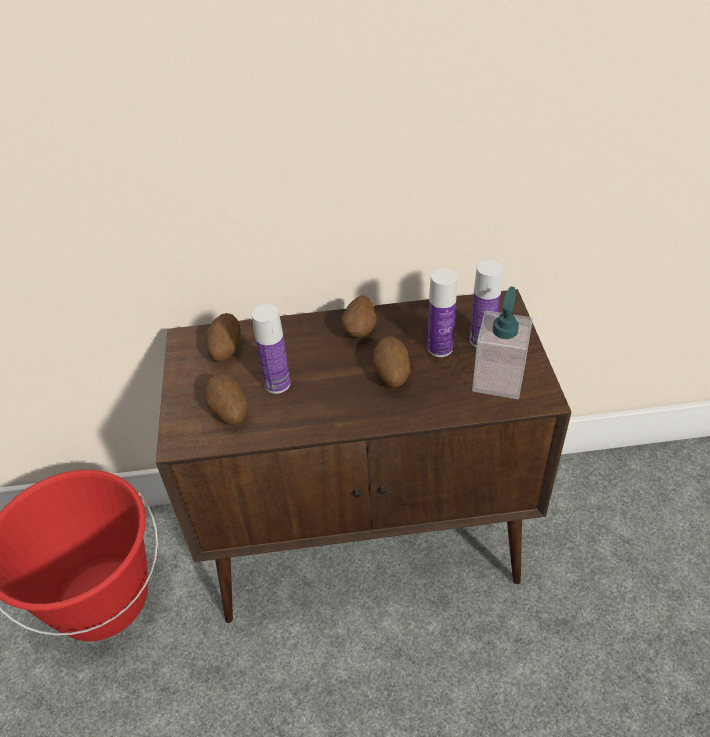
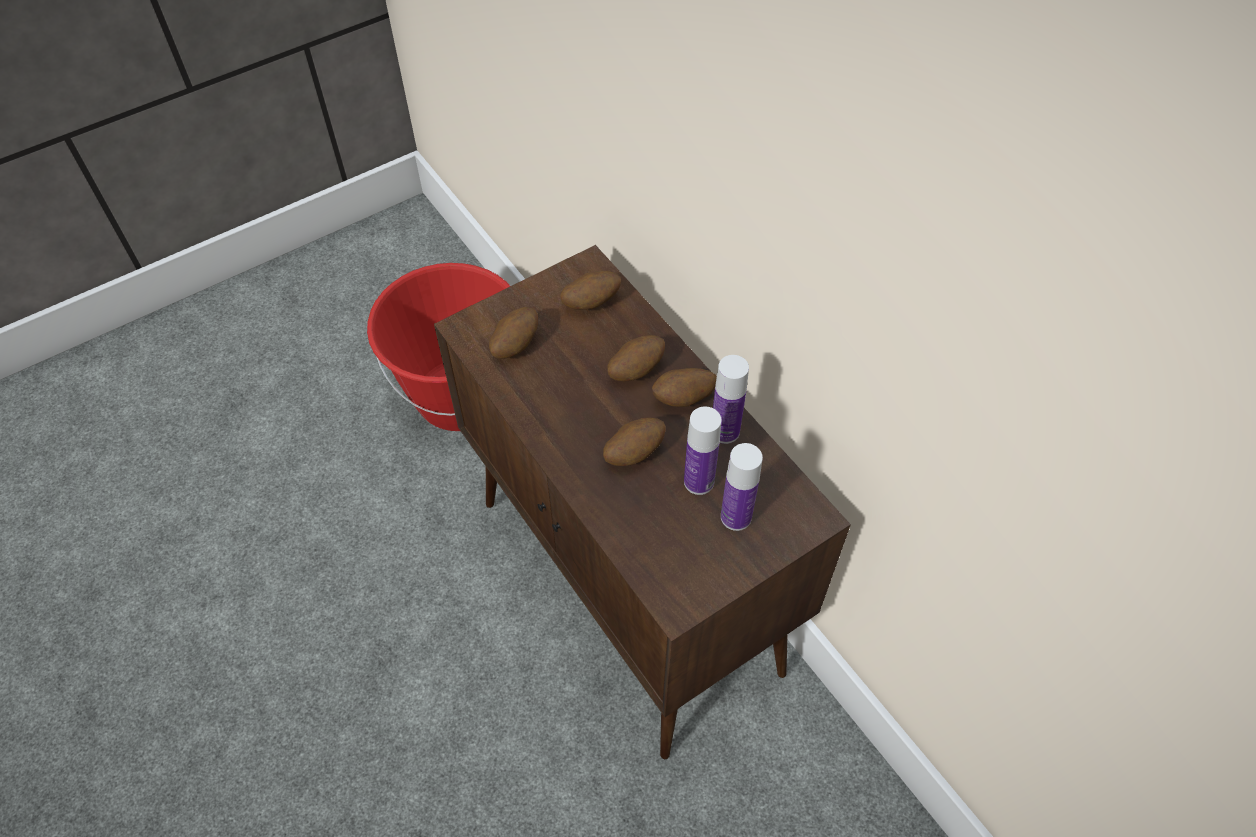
camera: 60 degrees right, 10 degrees up
(277, 384) = (569, 364): bottle -> bottle (725, 431)
(313, 347) = (635, 370): none -> potato
(498, 379) = (682, 553): soap dispenser -> none

